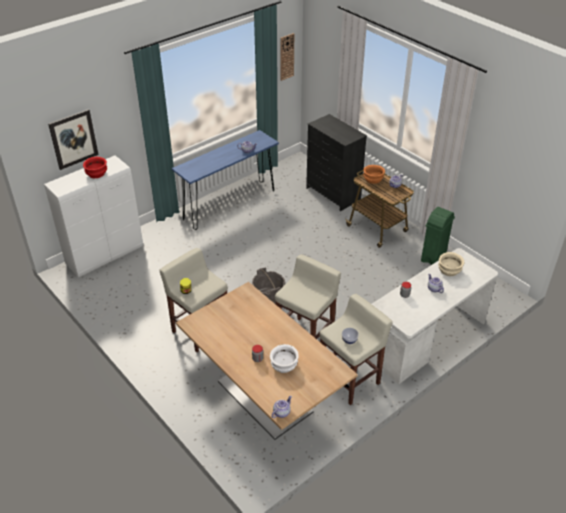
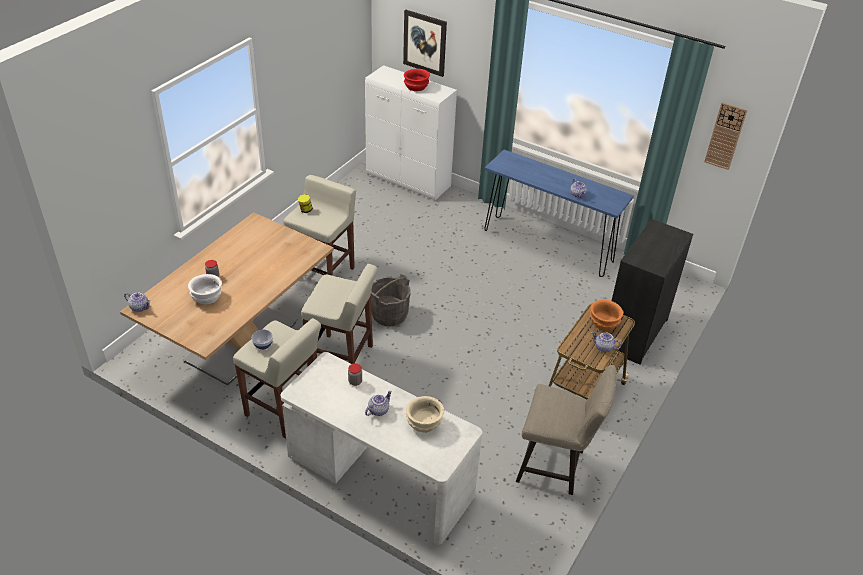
camera: 70 degrees right, 0 degrees up
(433, 257) = (556, 467): green trash can -> beige stool

